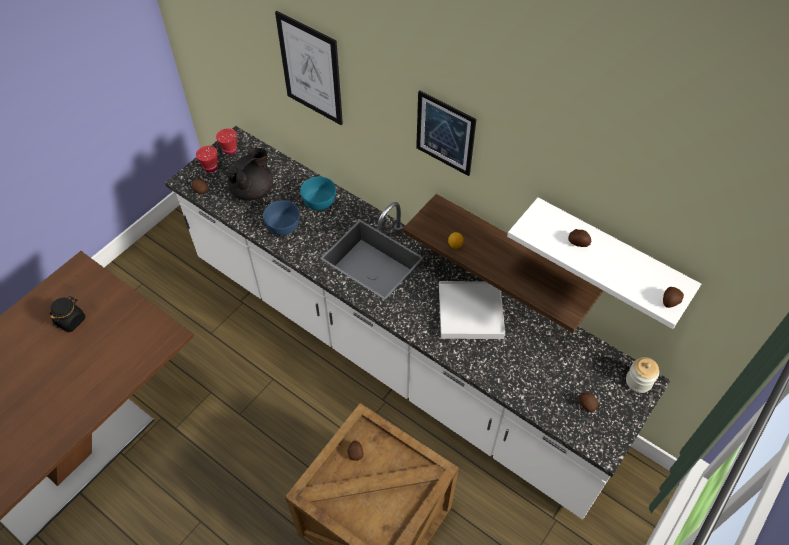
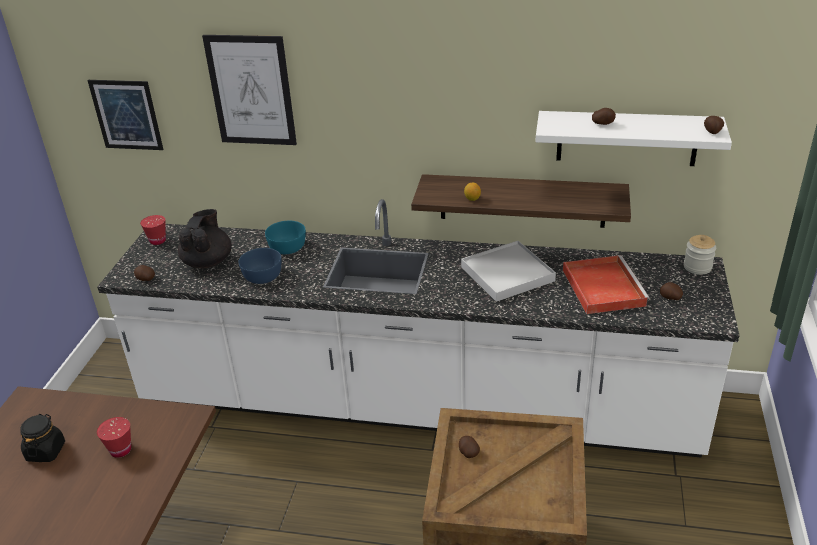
camera: 25 degrees left, 20 degrees down
(210, 167) = (144, 260): red cup -> red cup (121, 450)
(445, 133) = (424, 88): picture -> picture (126, 115)
(538, 364) = (602, 286): none -> red tray

